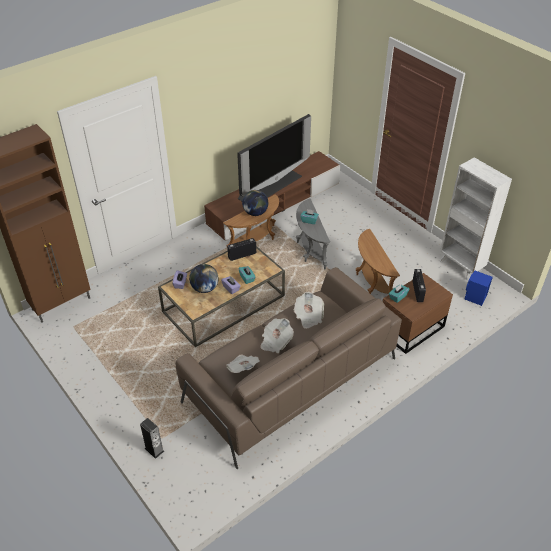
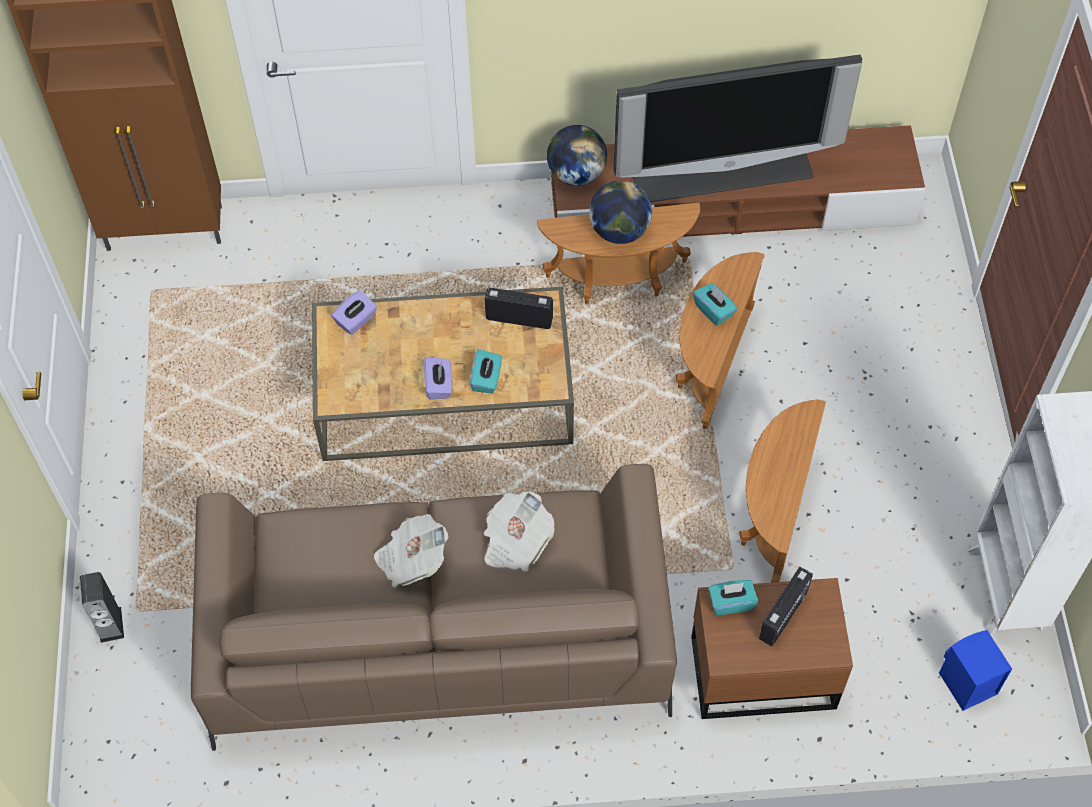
camera: 35 degrees right, 15 degrees up
(204, 288) = (391, 357): globe -> globe (576, 174)
(242, 368) = (309, 579): newspaper -> none
(309, 250) = (710, 364): grey side table -> brown side table

